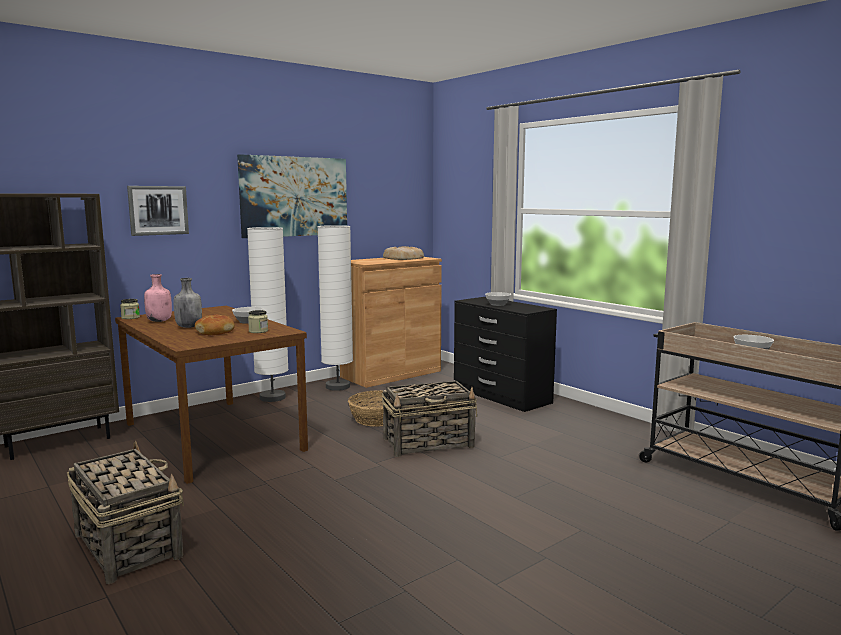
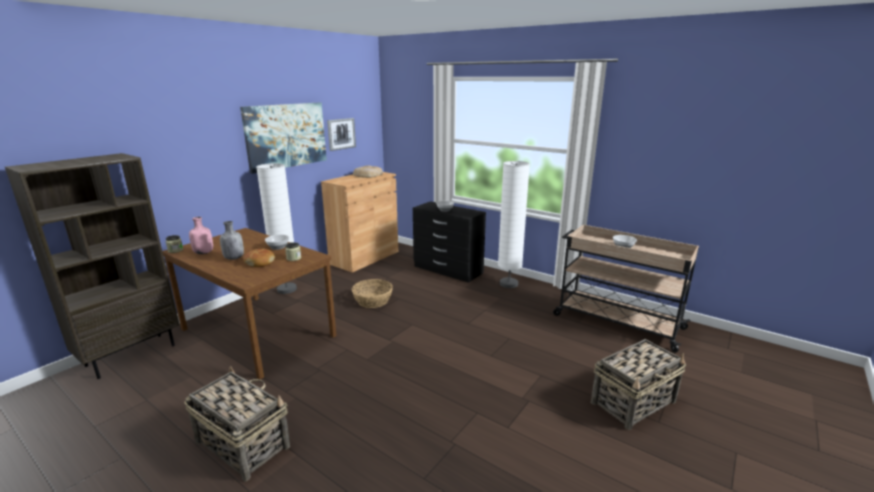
camera: 15 degrees left, 10 degrees up
(158, 210) = (182, 159): picture -> picture (341, 134)
(338, 387) = (331, 274): white floor lamp -> white floor lamp (508, 284)
(429, 443) = (418, 317): basket -> basket (633, 402)

